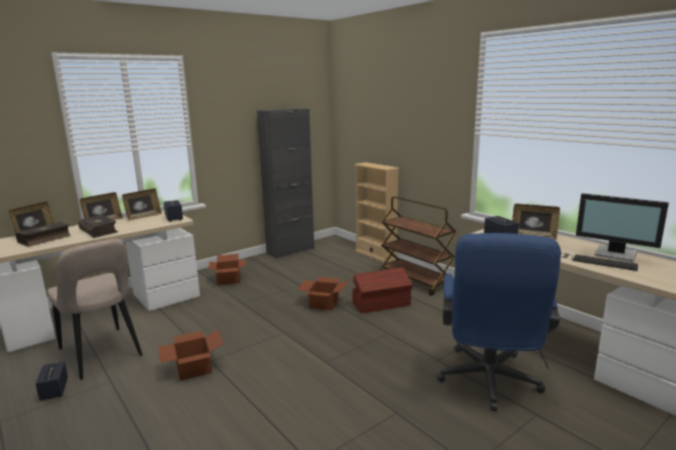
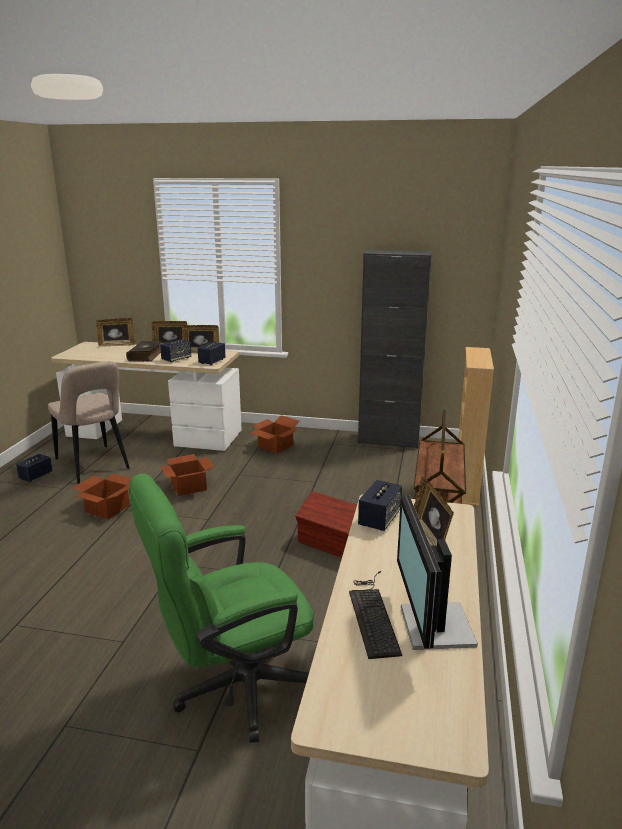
camera: 50 degrees right, 5 degrees up
(45, 239) = (108, 352): book -> none
(102, 354) = (94, 466): beige chair -> beige chair turned 45 degrees counterclockwise
(137, 225) = (176, 359): none -> speaker
(323, 303) = (292, 512): cardboard box -> cardboard box (189, 486)
(488, 383) = (233, 688): blue office chair -> green office chair

